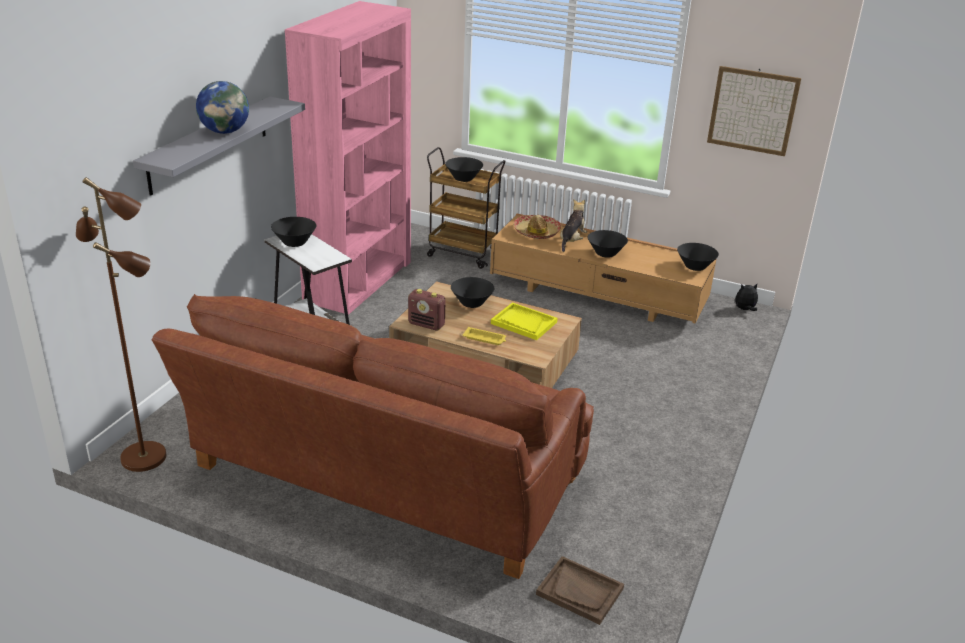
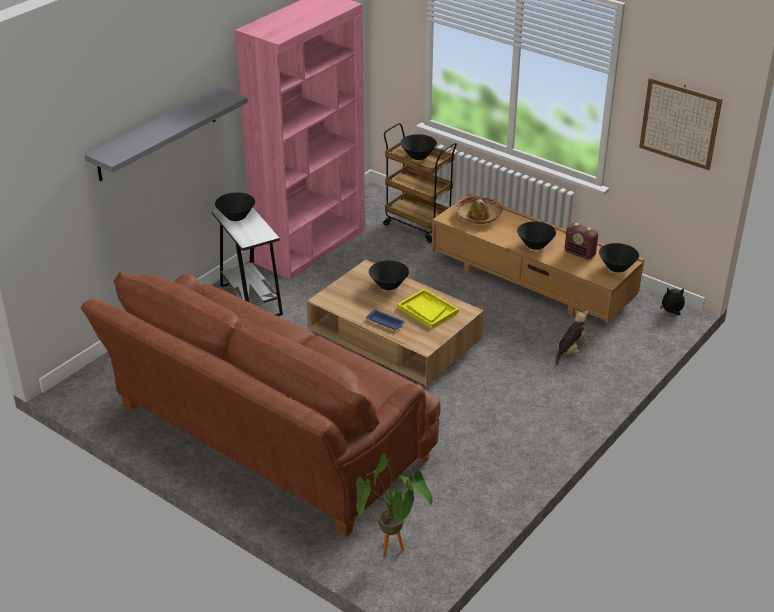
camera: 15 degrees right, 5 degrees up
(145, 457) = (84, 394): brown floor lamp -> none
(225, 132) = (167, 127): globe -> none
(427, 325) = (340, 303): radio -> radio (580, 253)
(485, 339) = (386, 322): yellow tray -> blue tray
(572, 241) = (508, 228): plush toy -> plush toy (570, 351)
(580, 591) = (392, 554): brown tray -> potted plant

